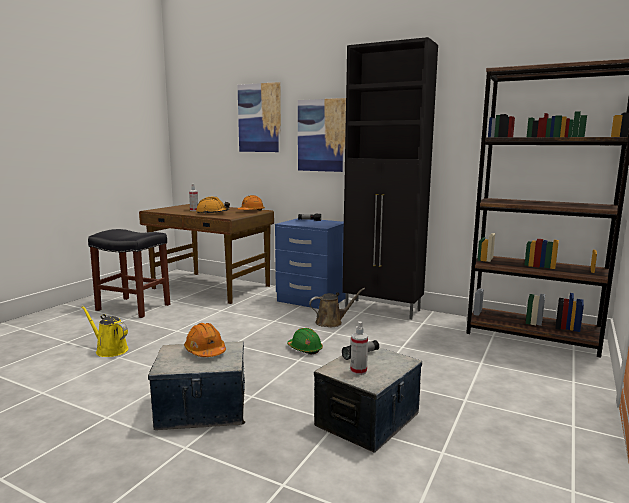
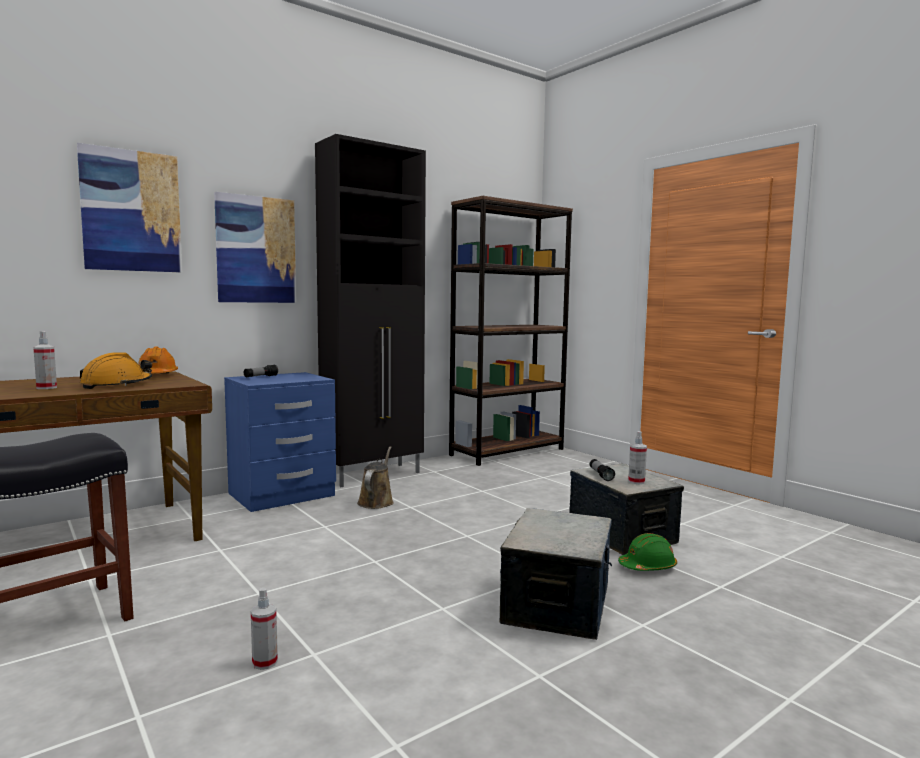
camera: 65 degrees left, 5 degrees down
(109, 350) = (265, 662): yellow watering can -> spray bottle
(205, 351) = (546, 526): orange hard hat -> none
(305, 349) = (439, 527): green hard hat -> green hard hat (647, 567)

